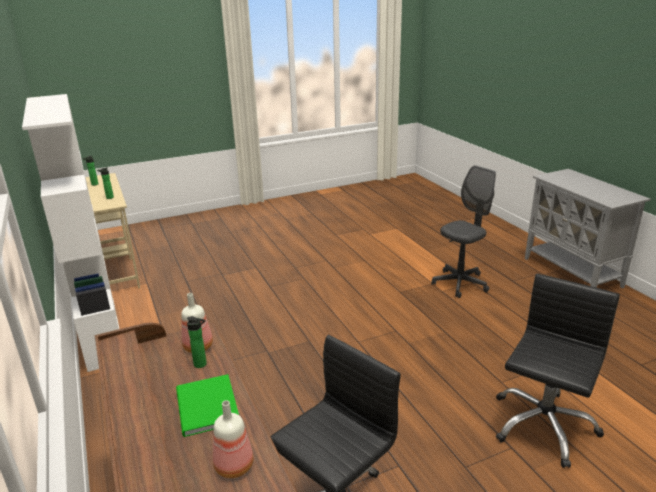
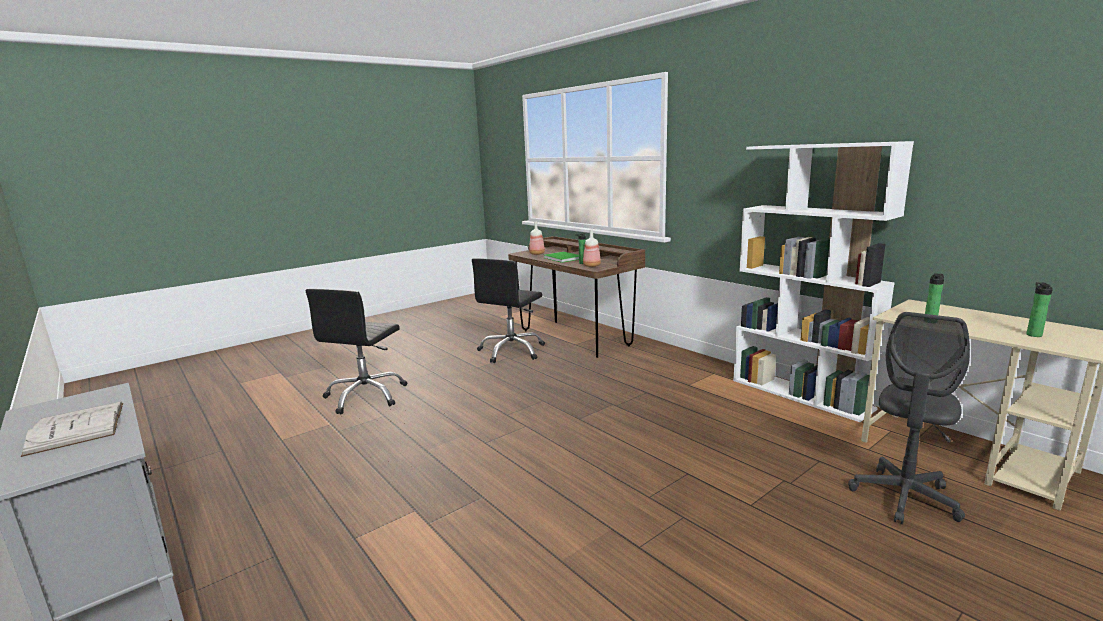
camera: 165 degrees right, 10 degrees down
(460, 284) = (378, 530): grey office chair -> grey office chair (904, 497)
(585, 186) = (77, 428): none -> white book

